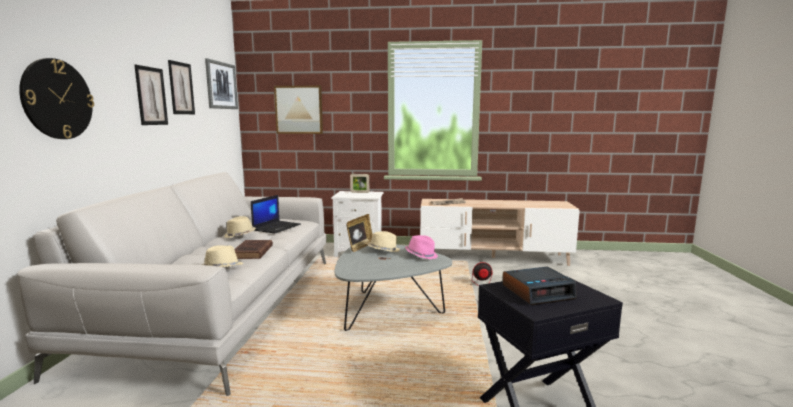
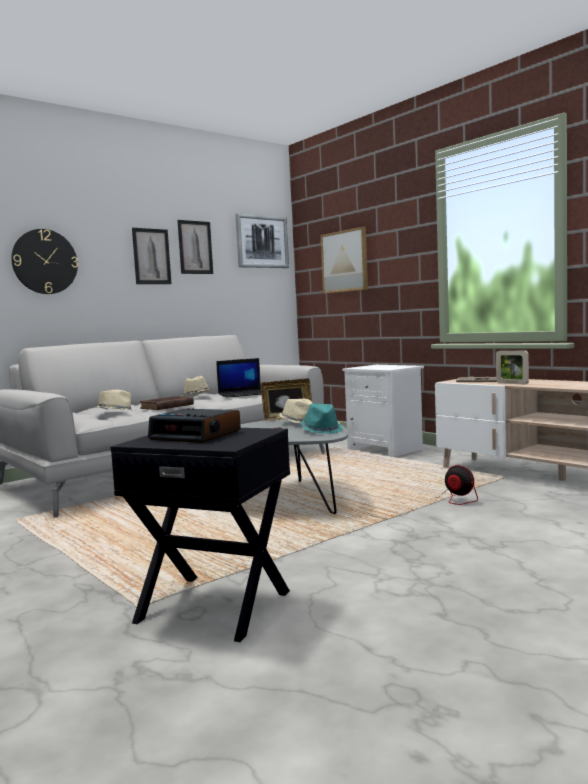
camera: 45 degrees right, 5 degrees down
(359, 192) = (390, 365): picture frame -> picture frame (512, 383)
(421, 255) = (322, 430): pink hat -> turquoise hat

